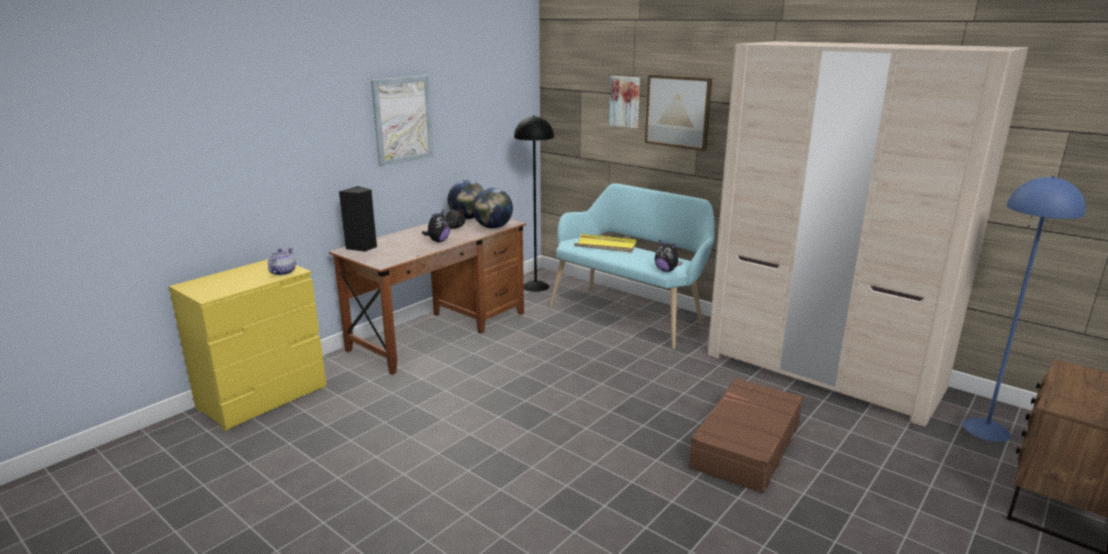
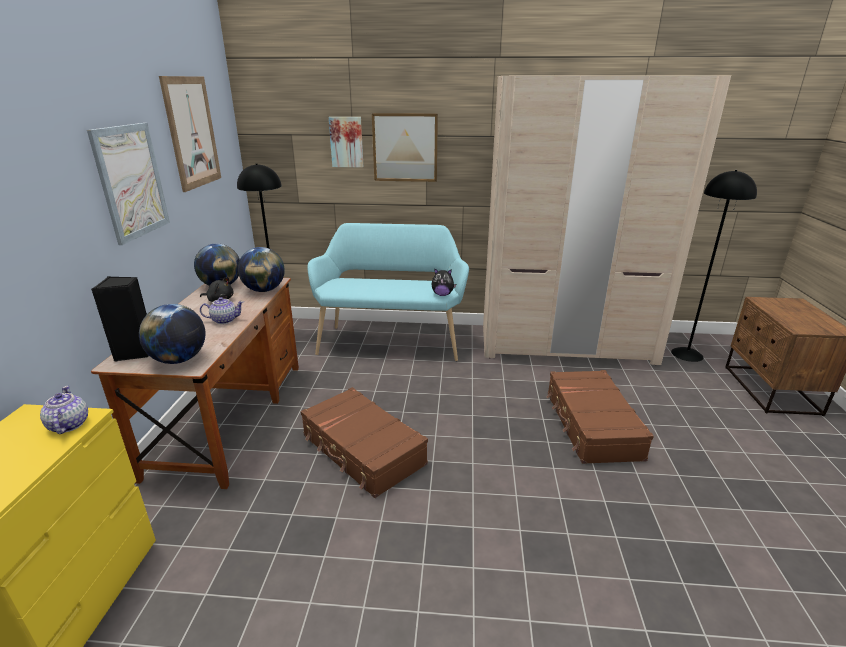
camera: 35 degrees left, 5 degrees up
(380, 257) = (179, 360): none -> globe
(438, 241) = (224, 320): plush toy -> teapot
(478, 84) = (192, 132): none -> picture
(508, 386) = (362, 450): none -> brown suitcase
(605, 246) = (364, 284): yellow tray -> none
(985, 429) = (687, 354): blue floor lamp -> black floor lamp

